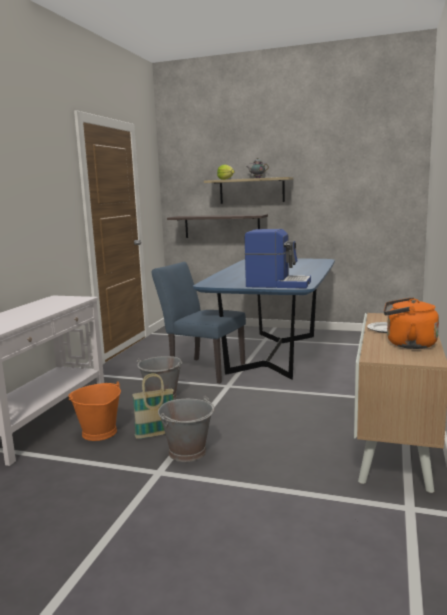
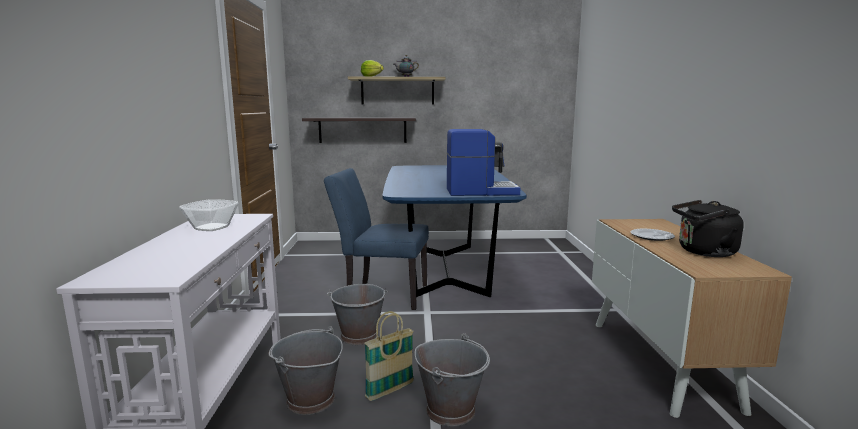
camera: 20 degrees left, 0 degrees up
(47, 305) = (210, 228): none -> bowl
(99, 432) = (310, 400): orange bucket -> grey bucket
(407, 344) = (703, 252): orange kettle -> black kettle

